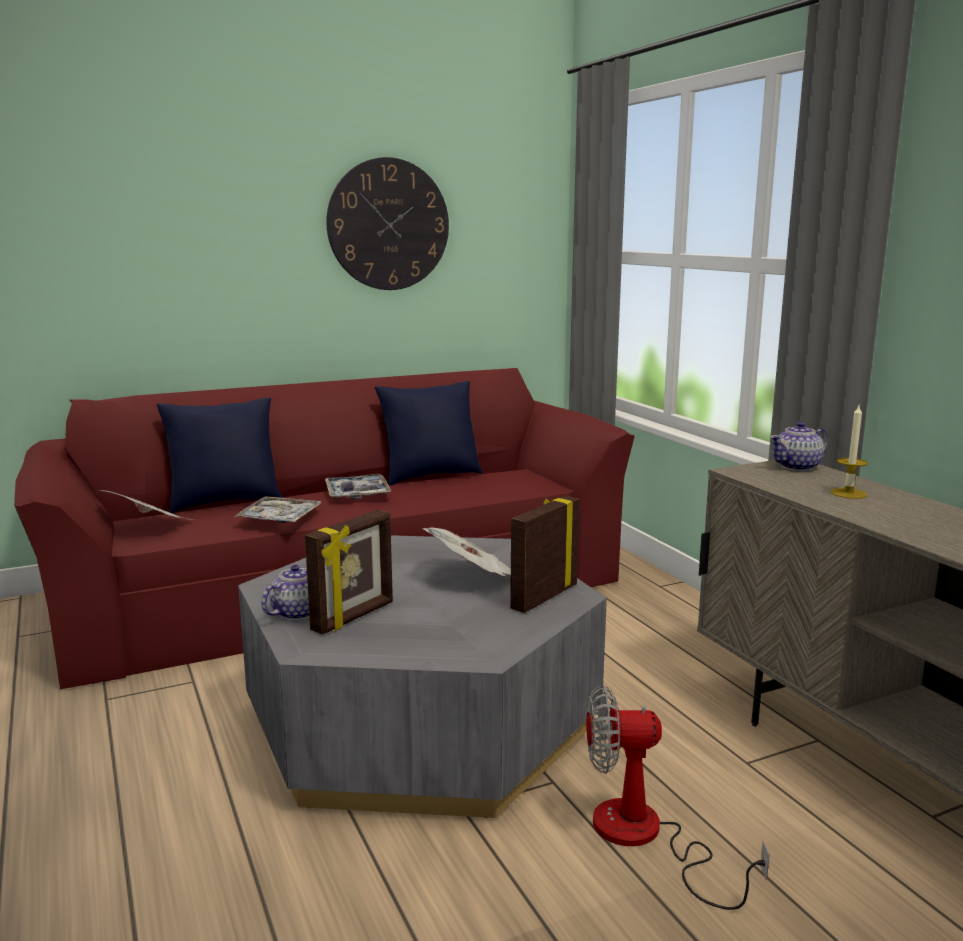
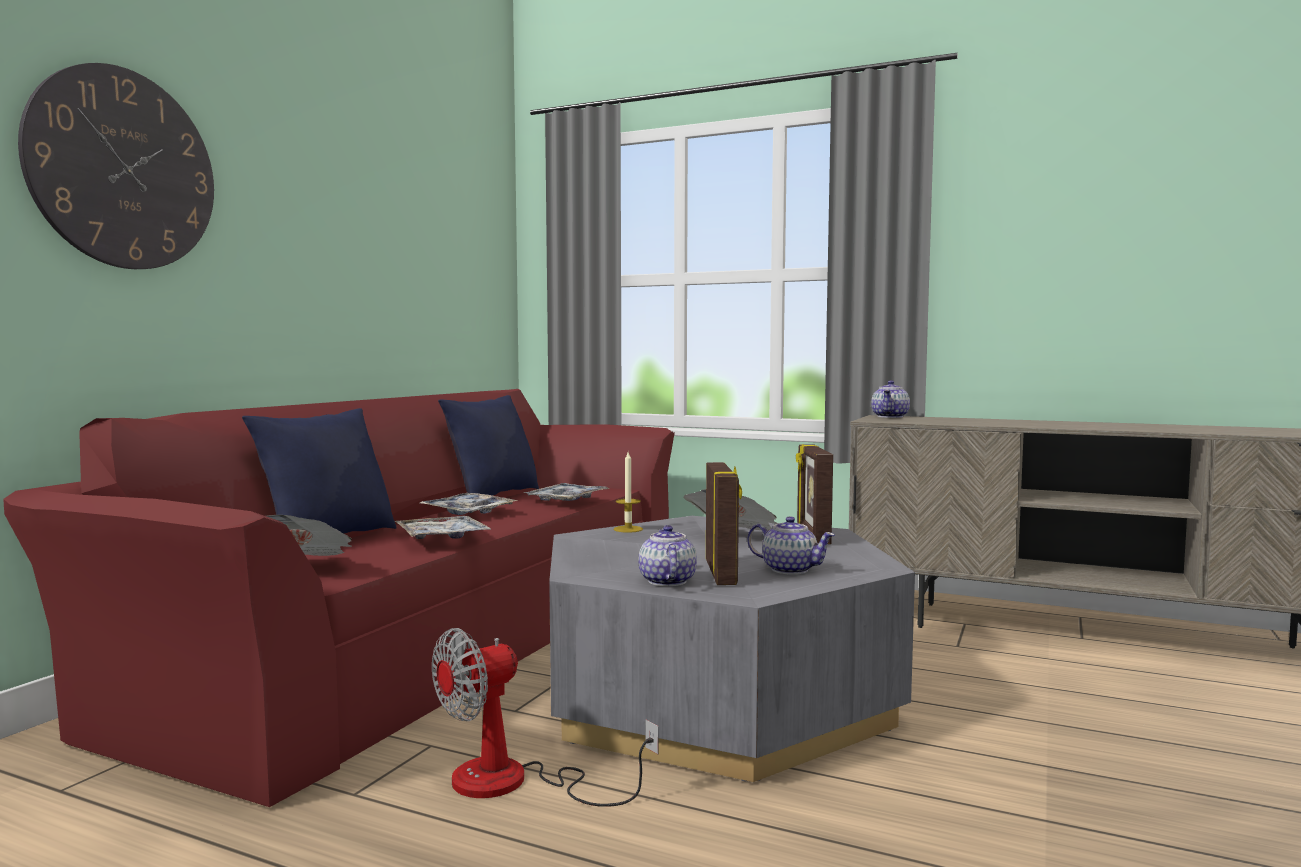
camera: 40 degrees left, 10 degrees down
(388, 225) = (391, 235): wall clock -> wall clock (123, 169)
(410, 631) = (789, 569): none -> teapot
(466, 493) = (566, 499): none -> tray
(645, 838) = (994, 701): fan -> fan (515, 783)
(848, 493) = (963, 420): candle -> candle (628, 529)

